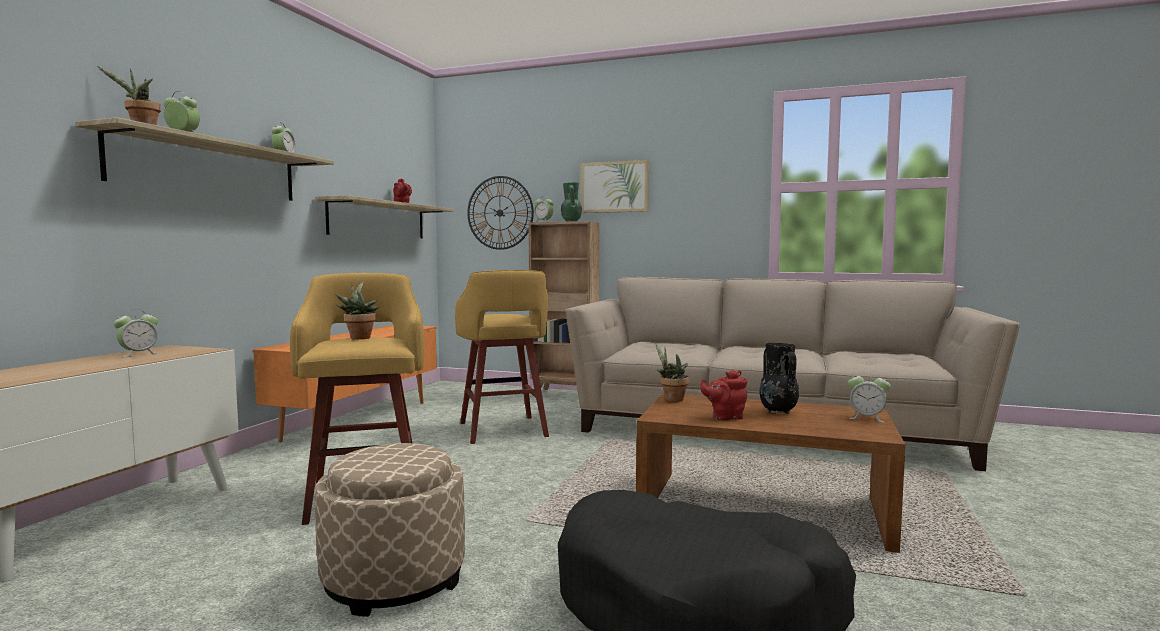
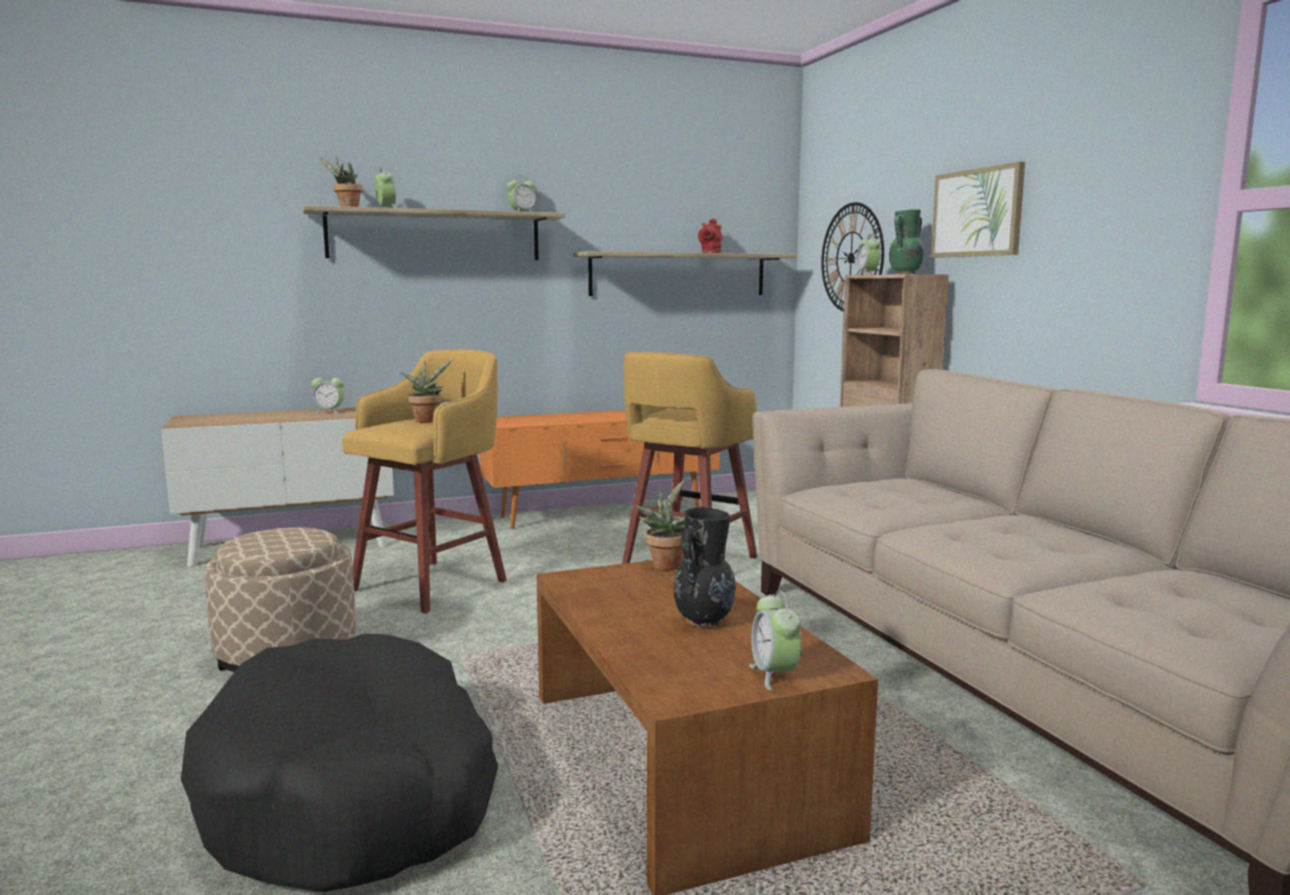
camera: 50 degrees right, 5 degrees up
(725, 417) = (621, 603): red teapot -> none

